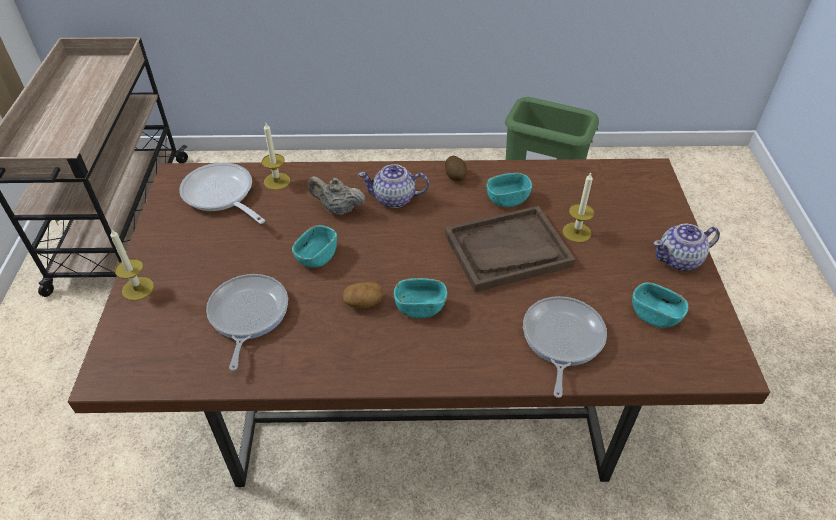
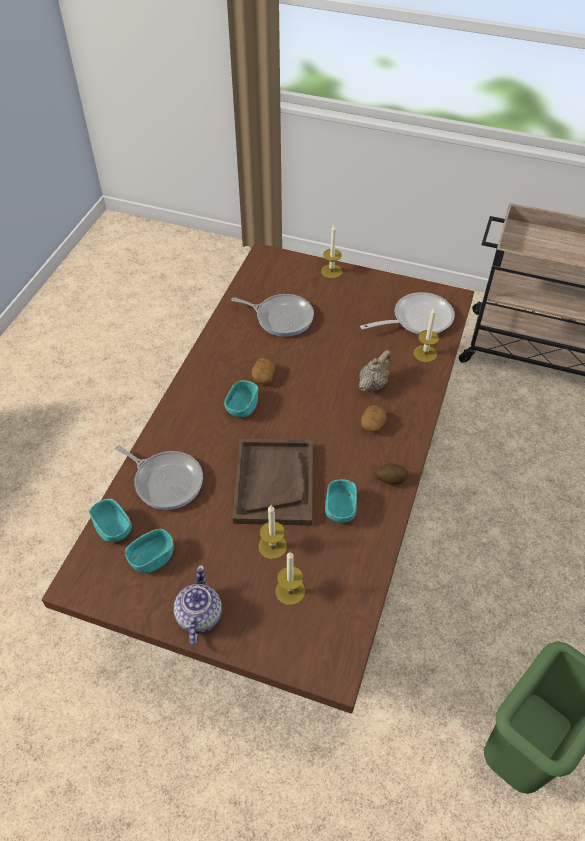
camera: 110 degrees right, 5 degrees up
(316, 256) = (322, 361): turquoise bowl -> turquoise bowl (113, 528)
(394, 199) = (373, 424): teapot -> potato
(610, 210) = (290, 591): none -> candle

